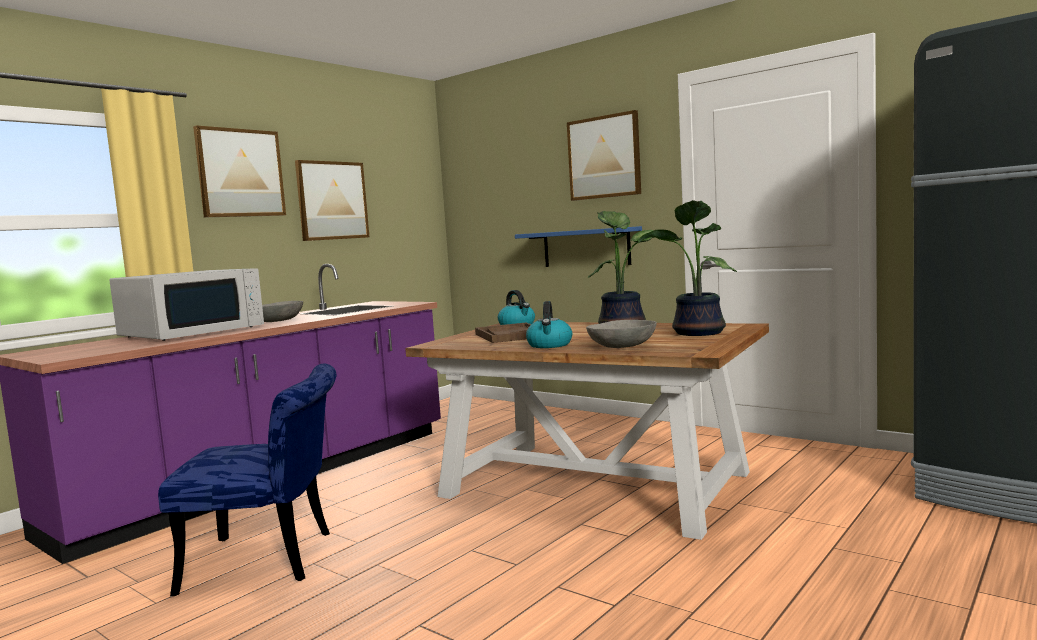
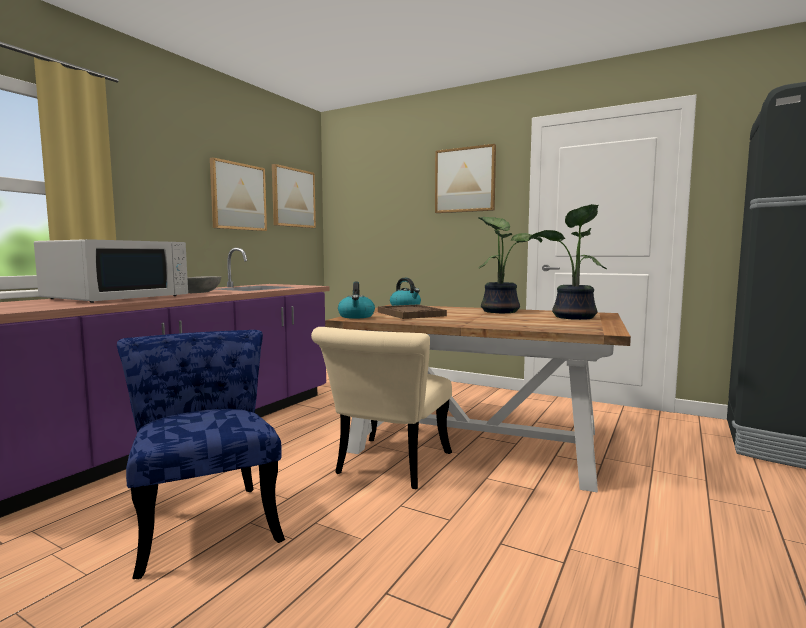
camera: 10 degrees left, 0 degrees up
(240, 173) = (162, 161): picture -> picture (293, 198)
(272, 560) = (206, 520): blue chair -> blue chair turned 105 degrees counterclockwise
(476, 512) = (388, 467): none -> beige chair
(549, 345) = (459, 322): kettle -> kettle (356, 316)
(586, 247) = (444, 251): blue shelf -> none
(622, 346) = (526, 324): grey bowl -> none

